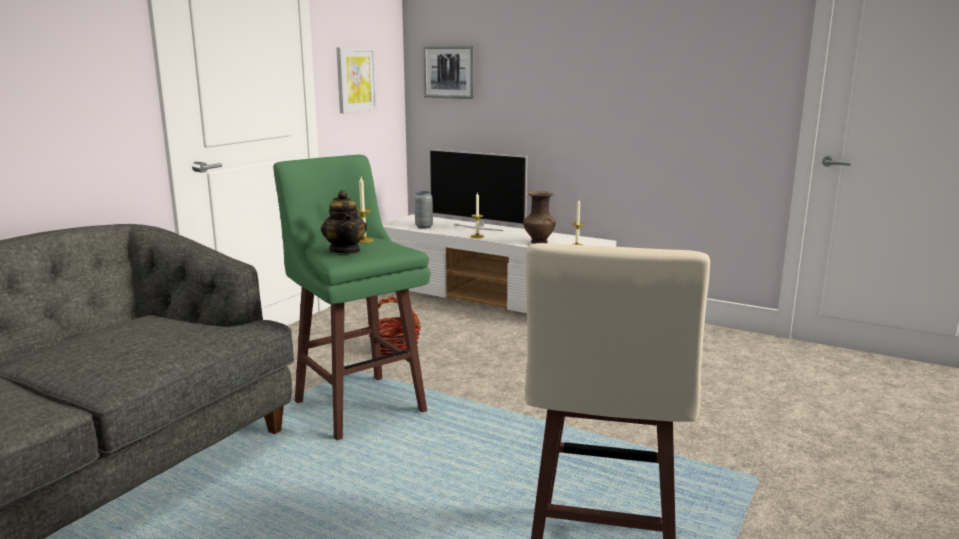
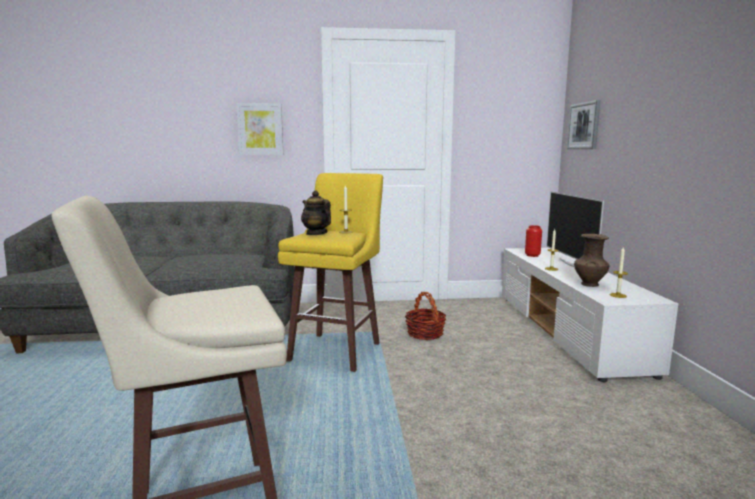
camera: 55 degrees right, 5 degrees down
(345, 250) = (316, 233): teapot -> teapot turned 105 degrees clockwise
(355, 79) = (499, 133): picture -> picture (260, 129)
(359, 405) = (337, 351): green stool -> yellow stool
(424, 227) = (532, 255): grey vase -> red vase

